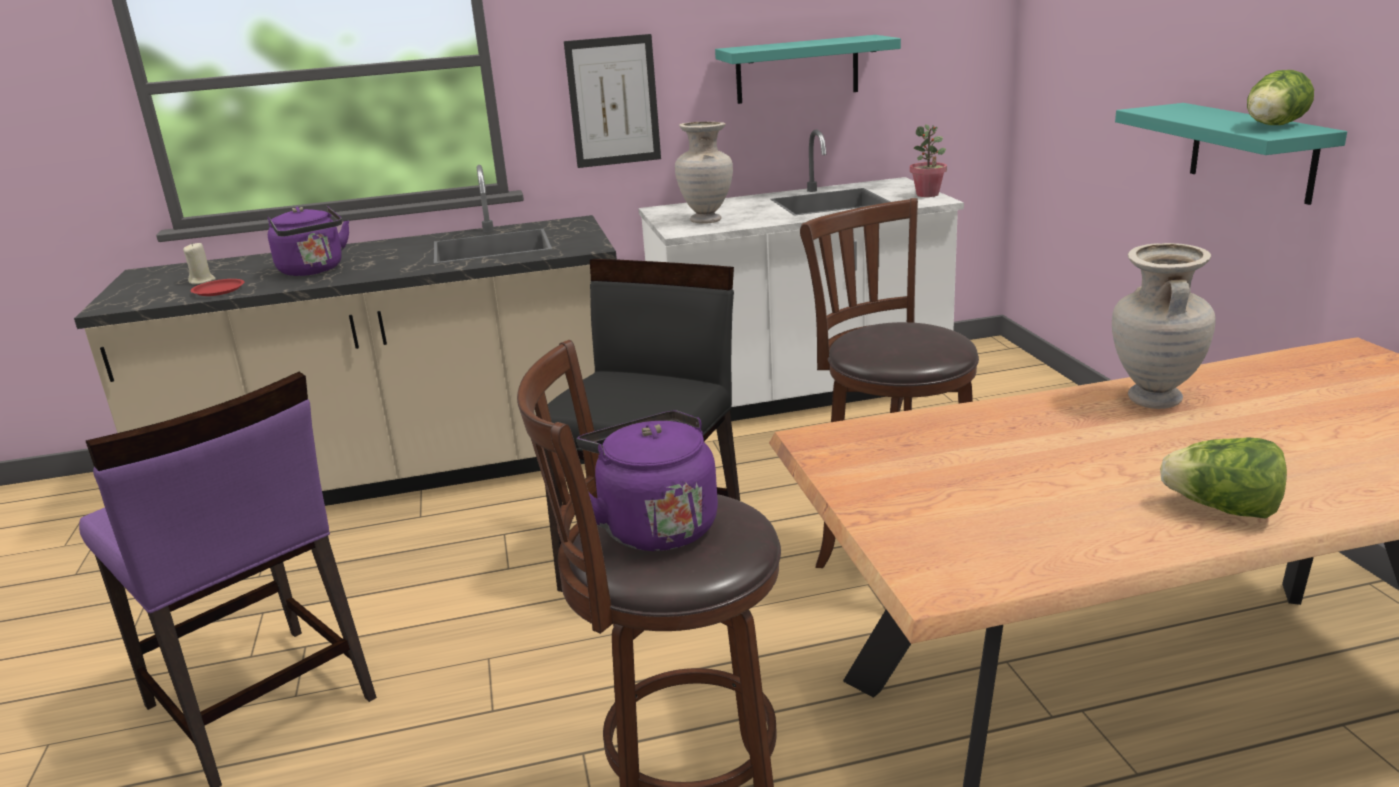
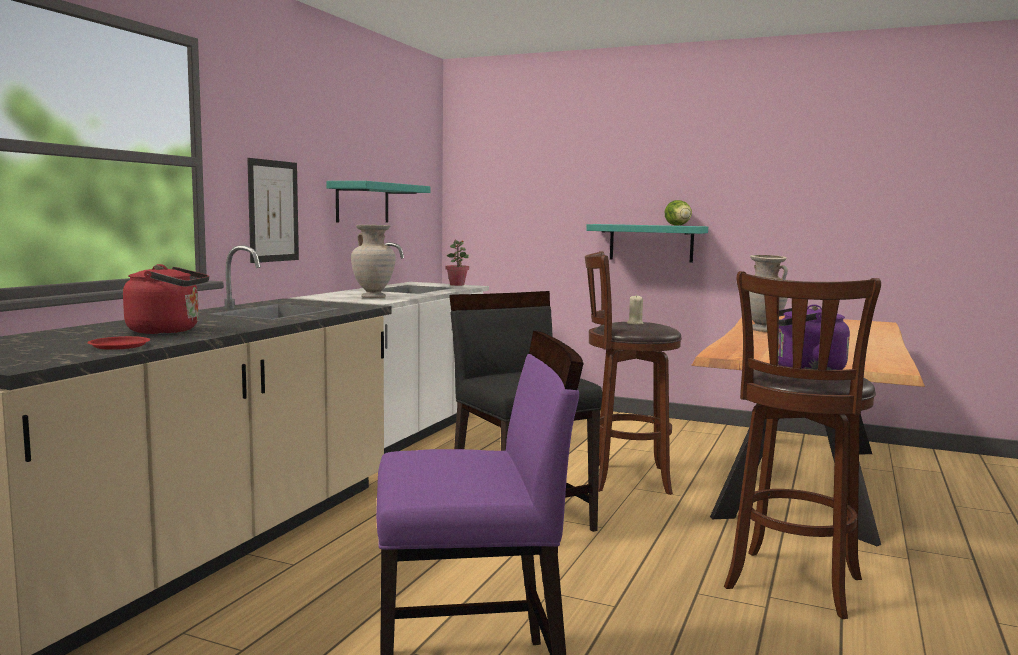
camera: 55 degrees left, 15 degrees down
(202, 281) = (57, 346): beige candle -> beige candle (634, 323)
(313, 270) = (168, 331): purple kettle -> red kettle
(1222, 509) = (873, 344): lettuce -> none

